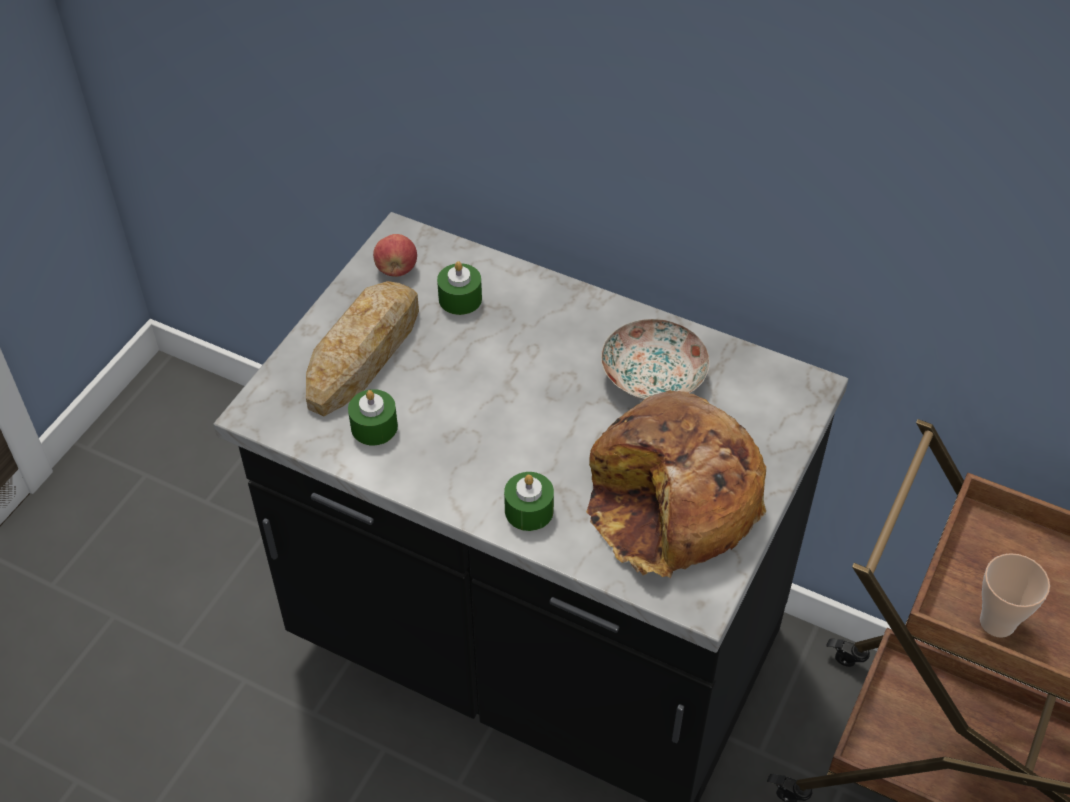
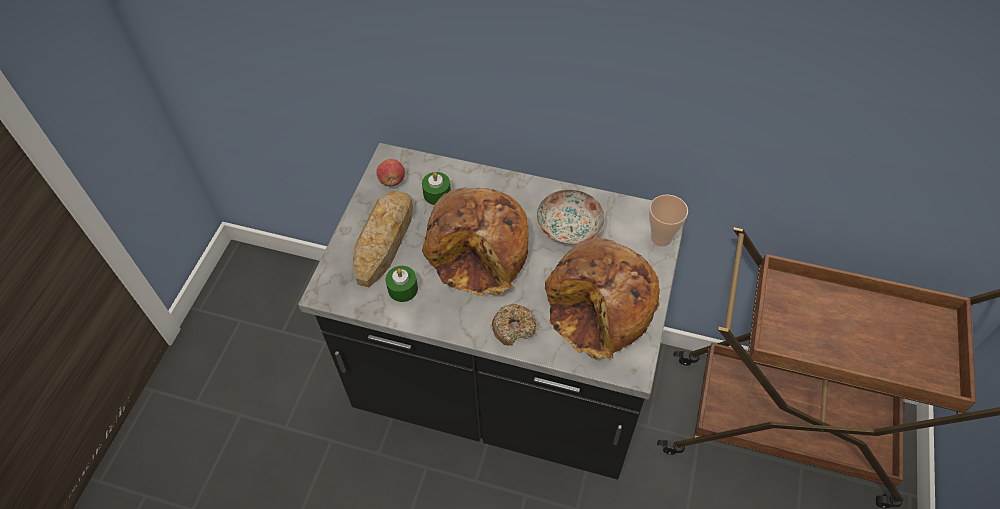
camera: 10 degrees left, 5 degrees up
(505, 391) = (480, 251): none -> bread
(529, 510) = (513, 328): green candle -> donut
(997, 622) = (801, 344): cup -> cup (661, 238)

